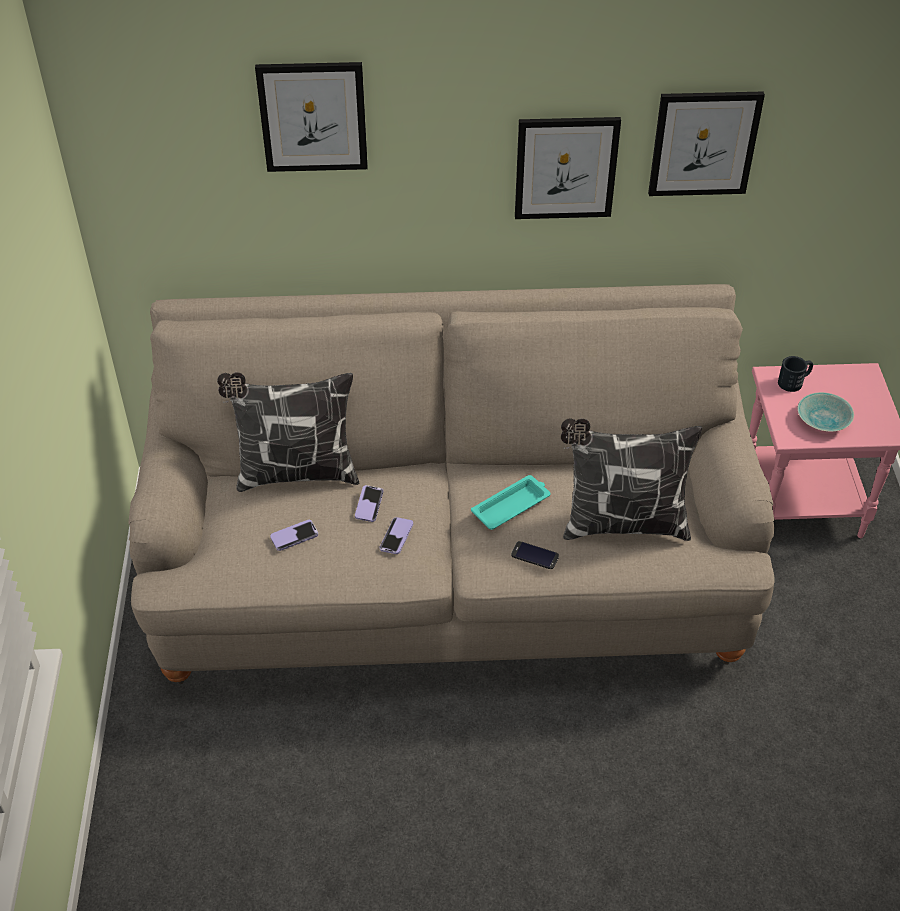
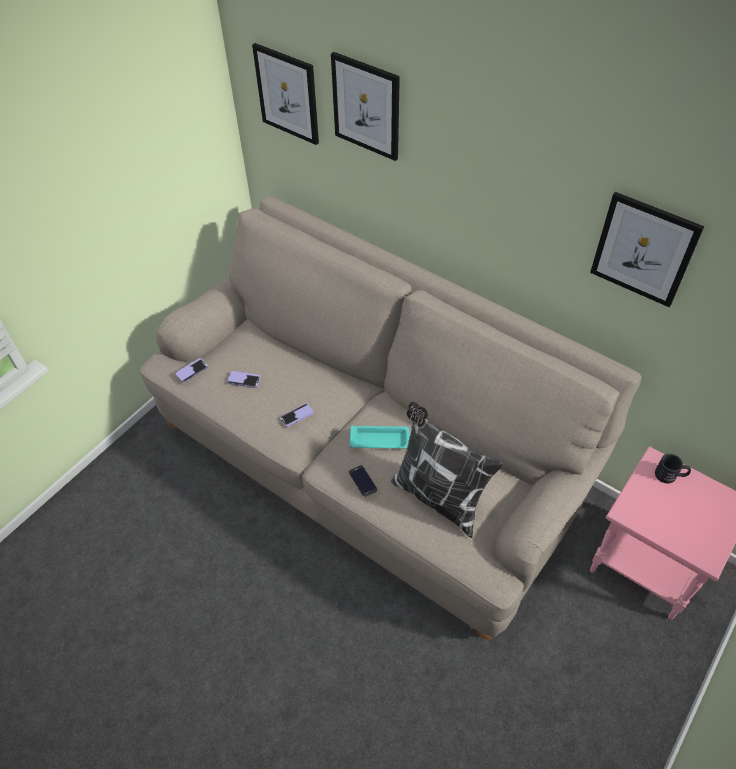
camera: 40 degrees right, 5 degrees up
(295, 473) = (285, 343): pillow -> none
(369, 504) = (302, 387): phone -> phone (192, 371)
(566, 167) = (532, 221): picture -> picture (287, 94)
(823, 421) = (663, 517): turquoise bowl -> none

